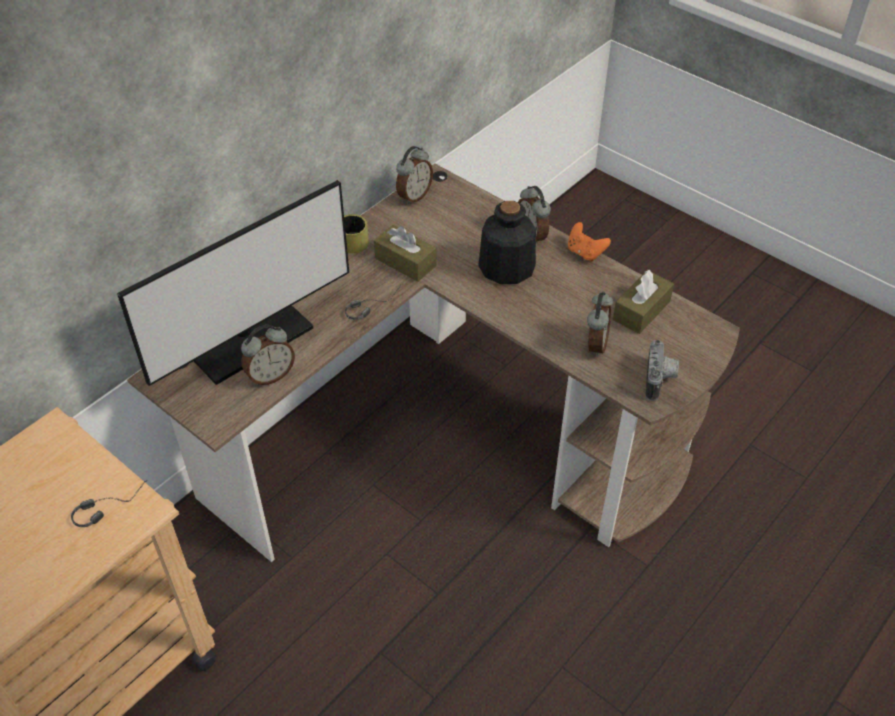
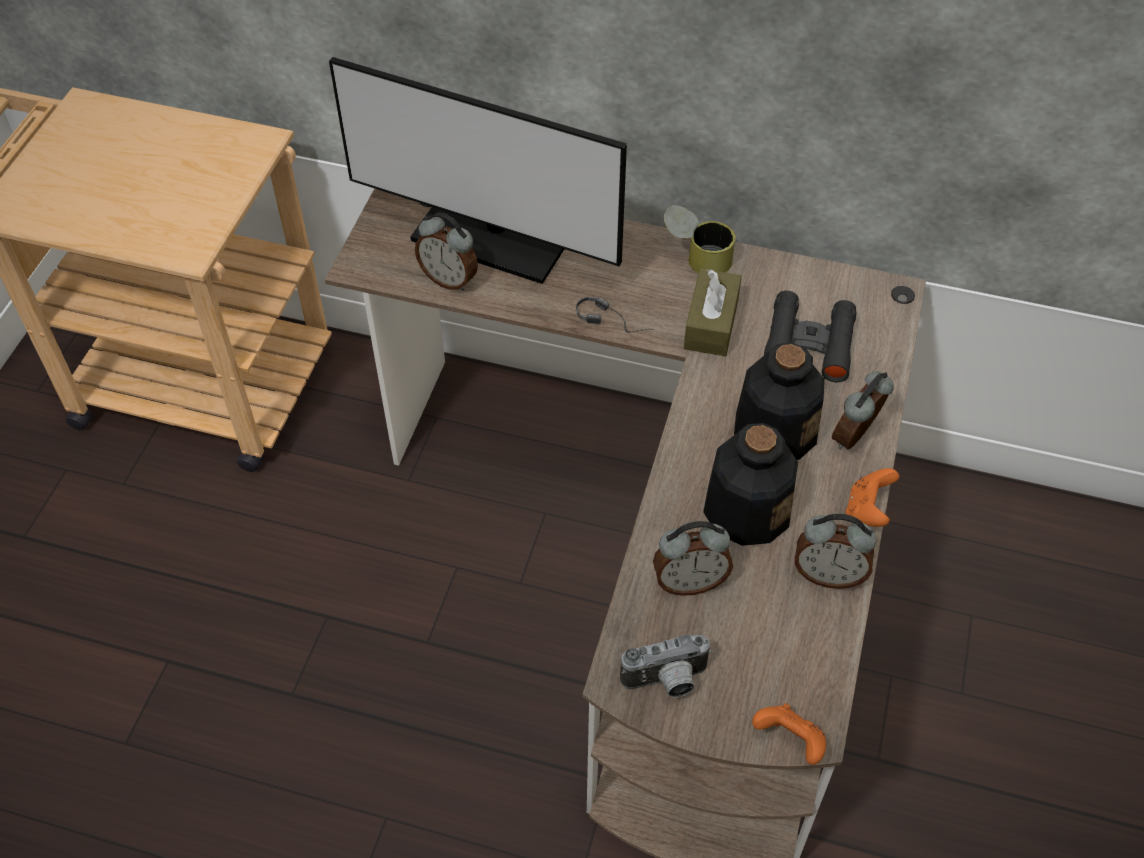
camera: 65 degrees right, 5 degrees up
(110, 504) = (187, 224): headphones -> none
(414, 196) = (841, 284): alarm clock -> alarm clock (828, 574)
(450, 227) = (809, 343): none -> black binoculars
(557, 301) = (746, 509): none -> bottle
(641, 310) = (792, 618): brown tissue box -> none
(719, 343) = (790, 741): none -> orange game controller

